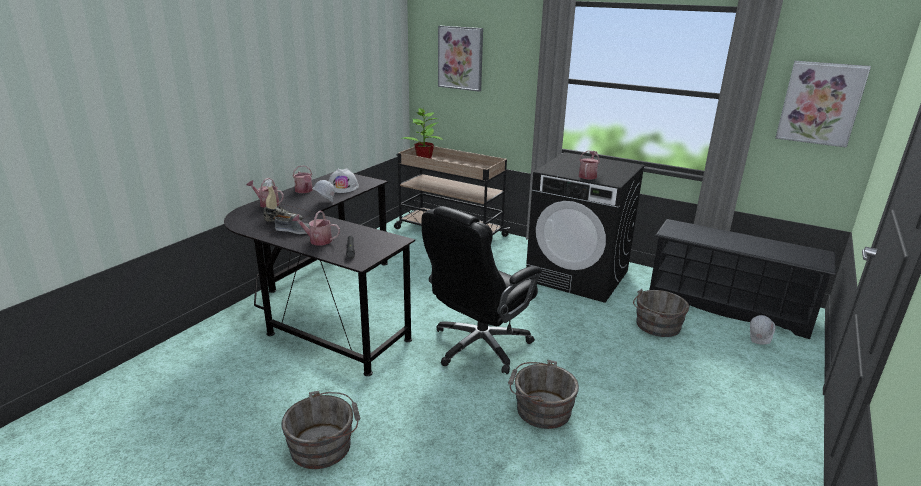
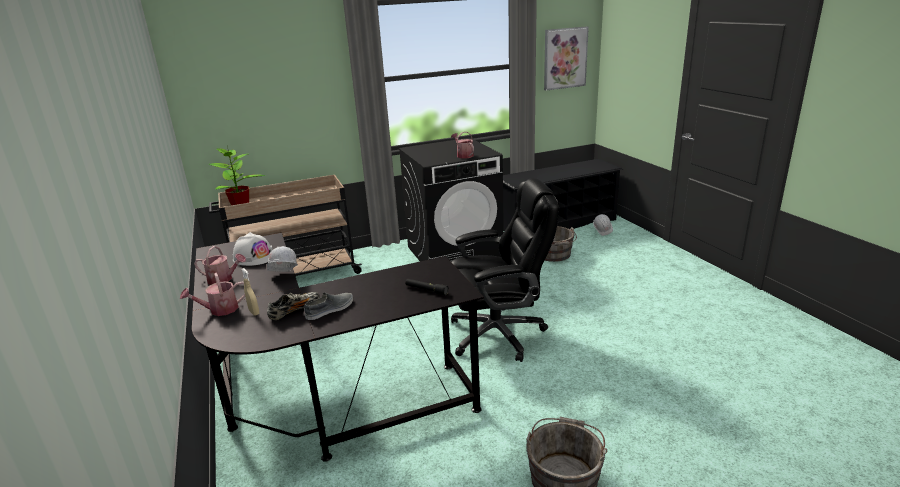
camera: 50 degrees left, 0 degrees up
(317, 240) = (378, 302): watering can -> none
(460, 58) = (246, 80): picture -> none
(479, 346) = (499, 334): black office chair -> black office chair turned 90 degrees counterclockwise
(540, 409) = (605, 340): grey bucket -> none

